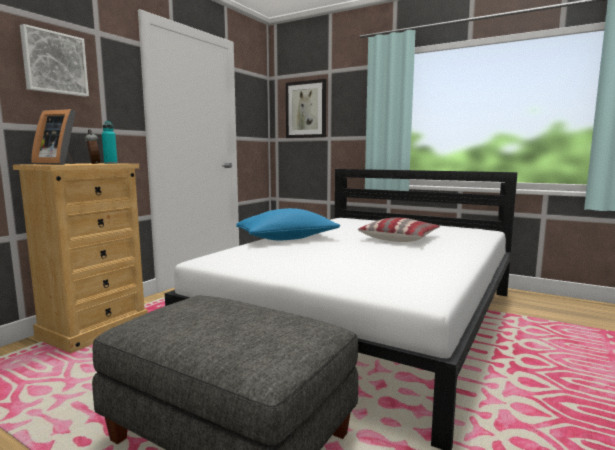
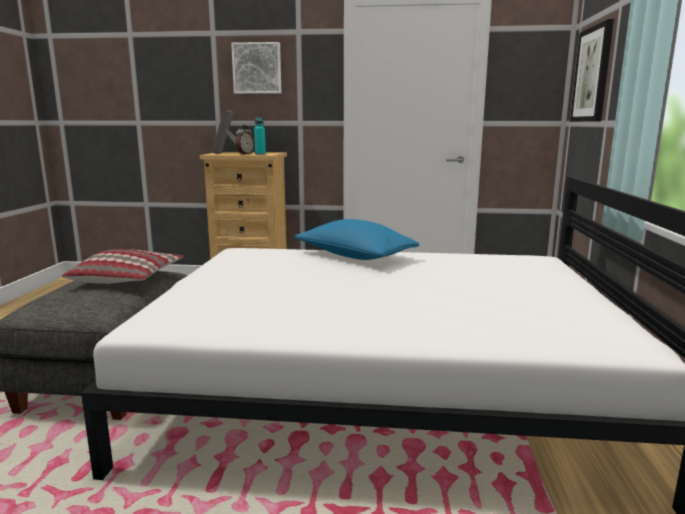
camera: 65 degrees right, 5 degrees up
(399, 238) = (431, 296): pillow -> pillow (128, 279)

